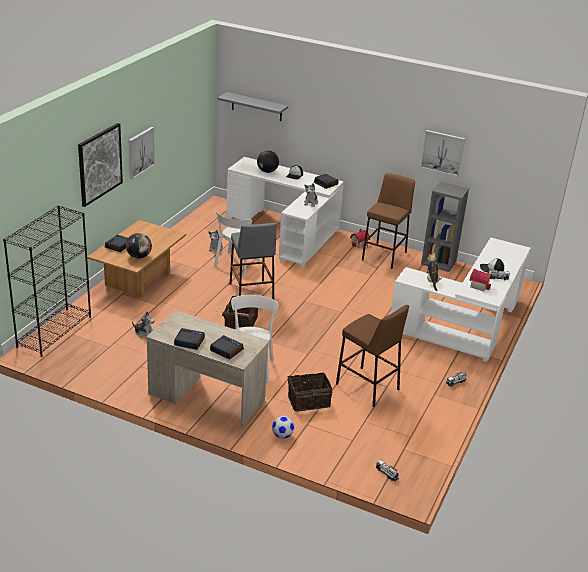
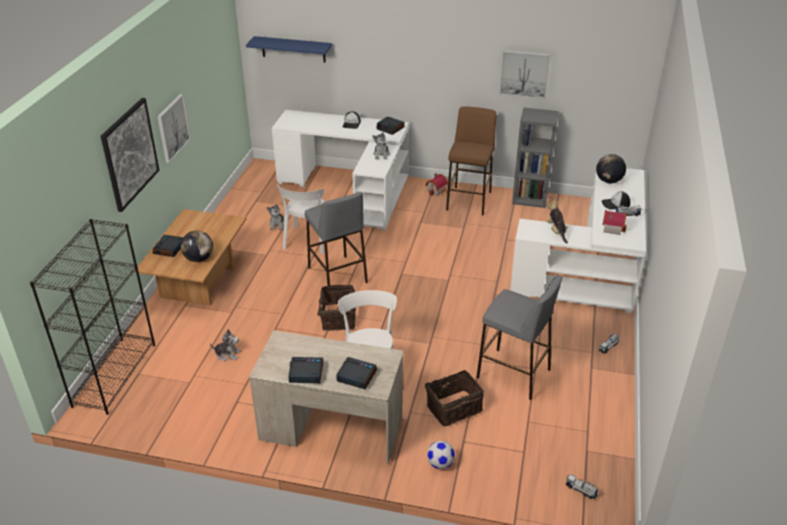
camera: 10 degrees left, 5 degrees up
(256, 107) = (293, 49): grey shelf -> blue shelf
(267, 171) = (318, 124): globe -> globe (608, 181)
(367, 387) = (514, 374): brown stool -> grey stool

